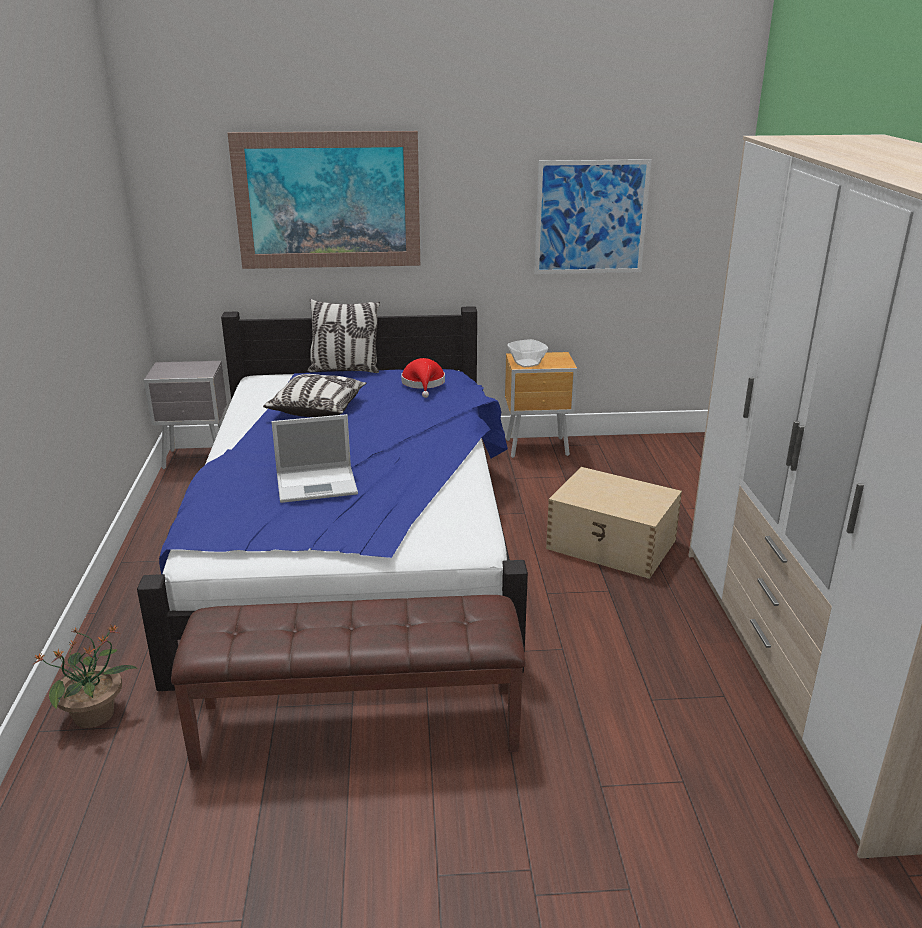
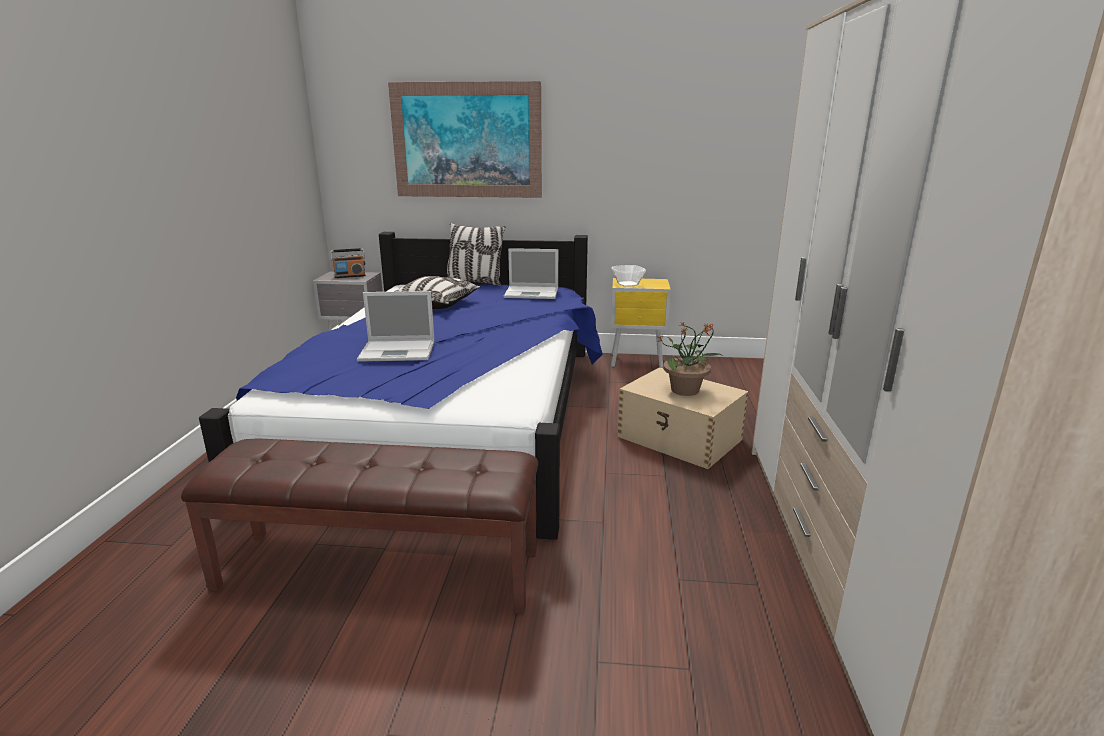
camera: 10 degrees right, 5 degrees down
(95, 714) = (159, 532): potted plant -> potted plant (686, 390)
(187, 370) = (350, 276): none -> radio
(423, 384) = (532, 293): red hat -> laptop
(538, 448) = (638, 362): brown nightstand -> yellow nightstand
(591, 217) = (689, 159): picture -> none

